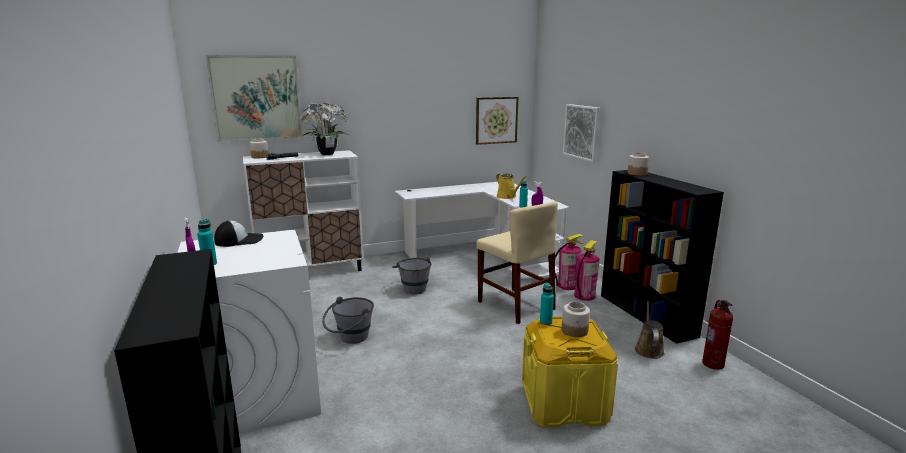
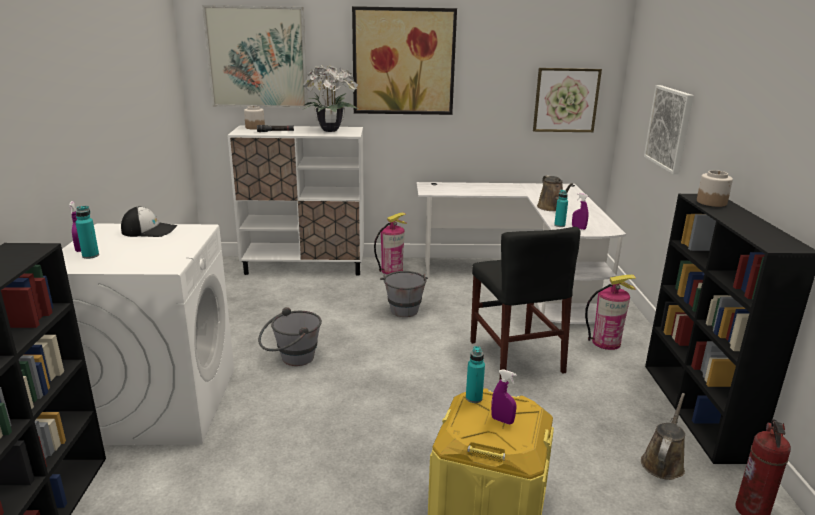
camera: 20 degrees right, 5 degrees up
(378, 97) = (403, 61): none -> picture
(507, 197) = (552, 208): yellow watering can -> brown watering can
(515, 305) = (515, 356): beige chair -> black chair
(575, 331) = (502, 420): jar -> purple spray bottle
(584, 296) = (620, 362): fire extinguisher -> fire extinguisher (392, 270)

